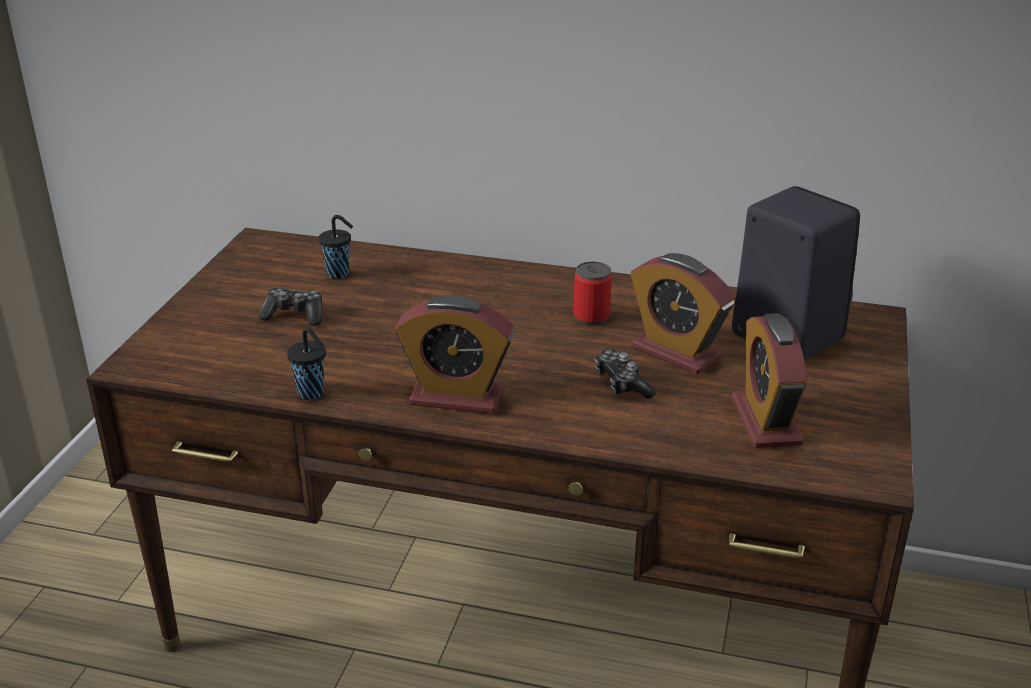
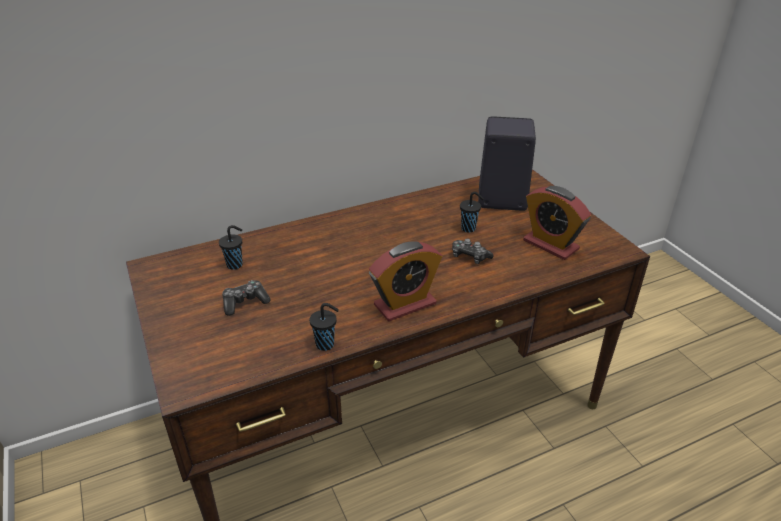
camera: 40 degrees left, 5 degrees up
(591, 317) = (407, 228): can -> none
(676, 352) = (469, 228): alarm clock -> black cup

